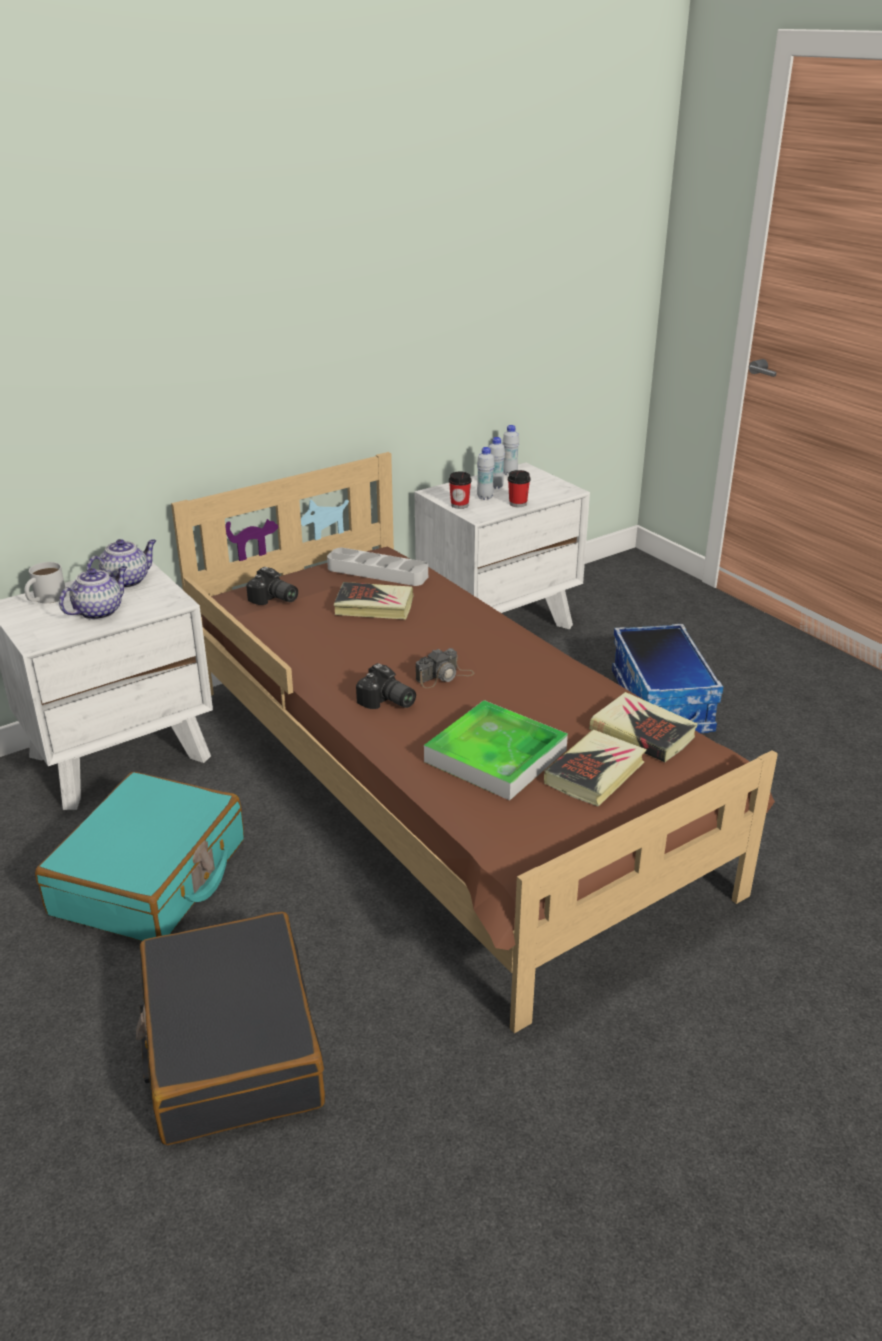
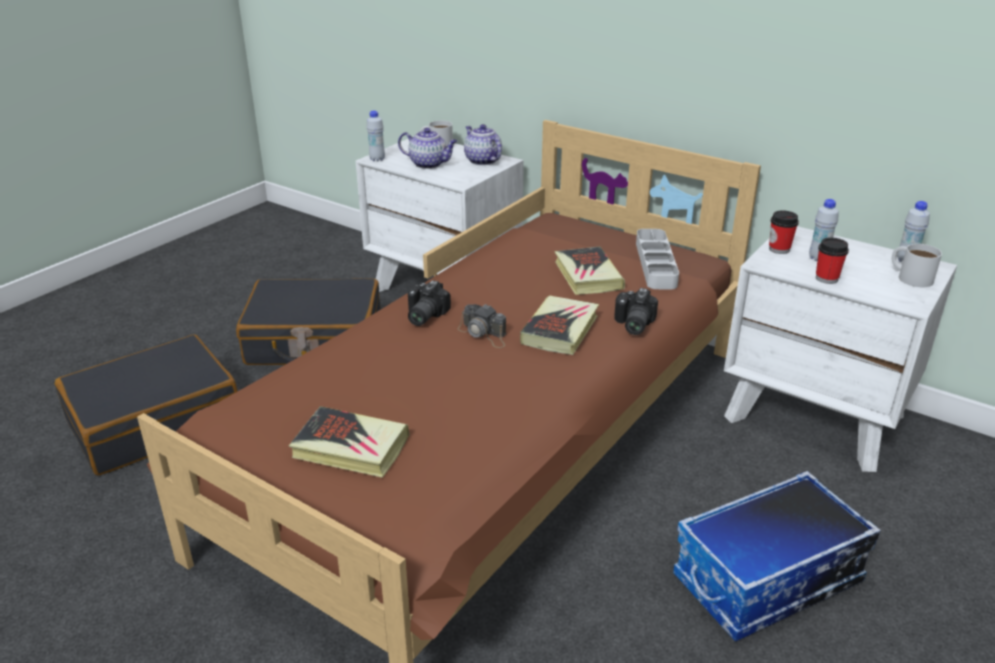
camera: 70 degrees right, 0 degrees up
(127, 581) = (482, 161): teapot -> teapot turned 150 degrees counterclockwise
(151, 877) = (314, 341): turquoise suitcase -> black suitcase
(274, 599) = (560, 233): camera -> camera (632, 324)
(495, 486) = (856, 259): white bottle -> white bottle (377, 159)
(495, 756) = (359, 385): tray -> none
(533, 480) = (909, 277): none -> white mug
(642, 733) = (441, 469): book -> book (560, 330)

